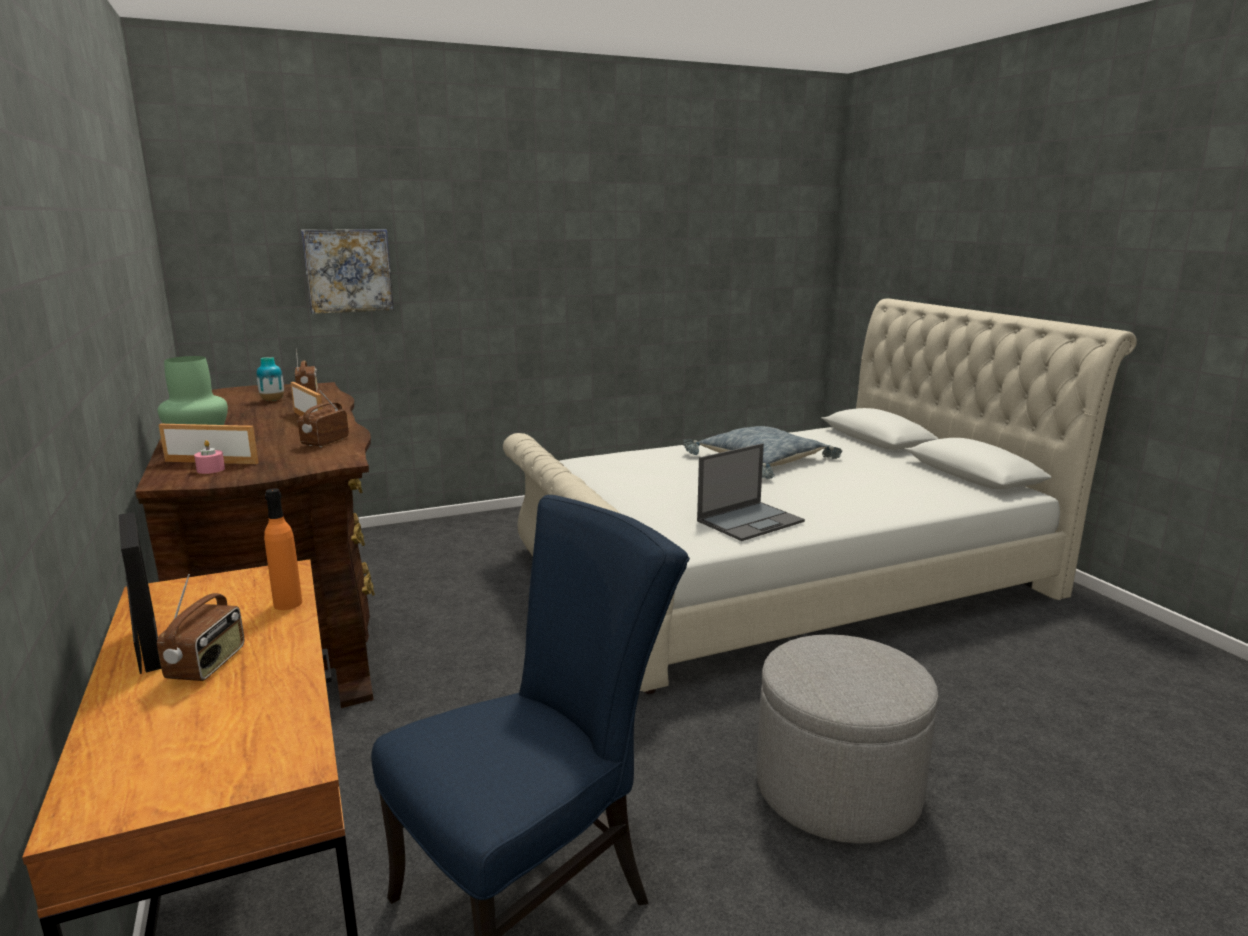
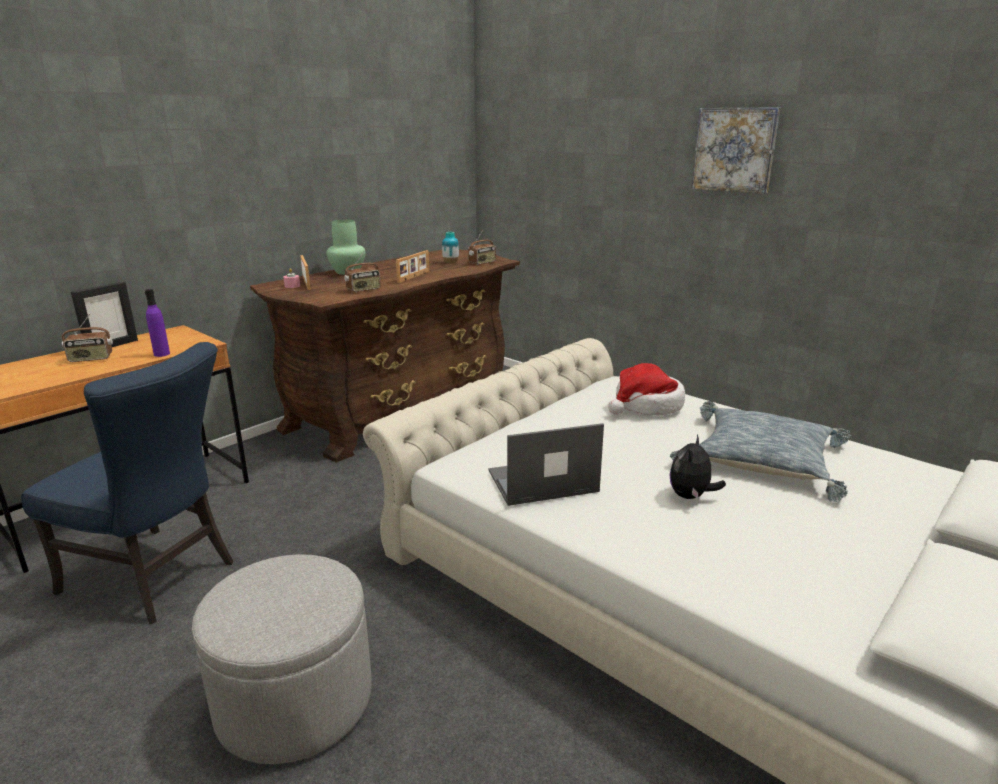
camera: 65 degrees right, 5 degrees up
(288, 603) = (162, 354): orange bottle -> purple bottle
(324, 442) = (363, 290): radio -> radio turned 150 degrees clockwise
(348, 270) = (569, 176): picture -> picture (735, 150)
(649, 462) = (647, 405): none -> hat
(751, 521) = (541, 482): laptop -> laptop turned 135 degrees clockwise
(806, 486) = (691, 496): none -> plush toy

